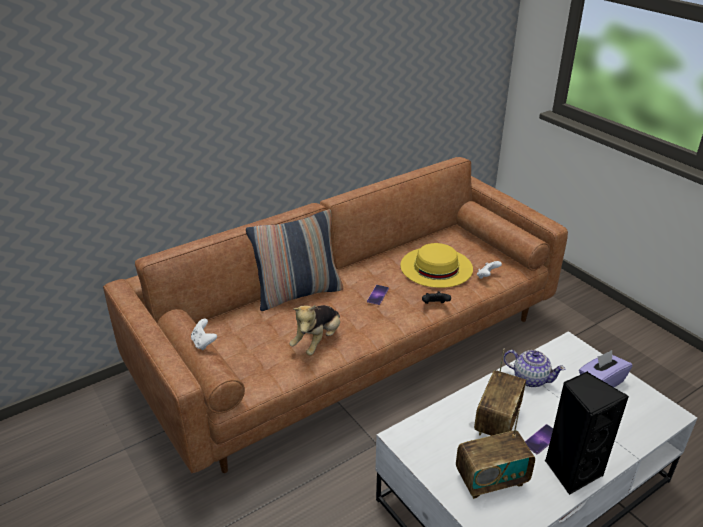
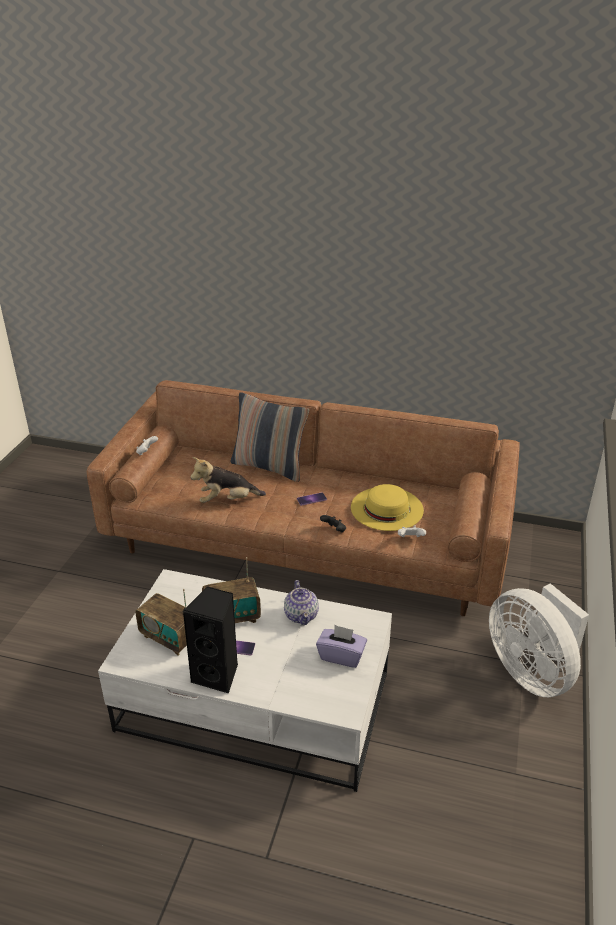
camera: 50 degrees right, 0 degrees up
(607, 324) = (531, 671): none -> white fan

